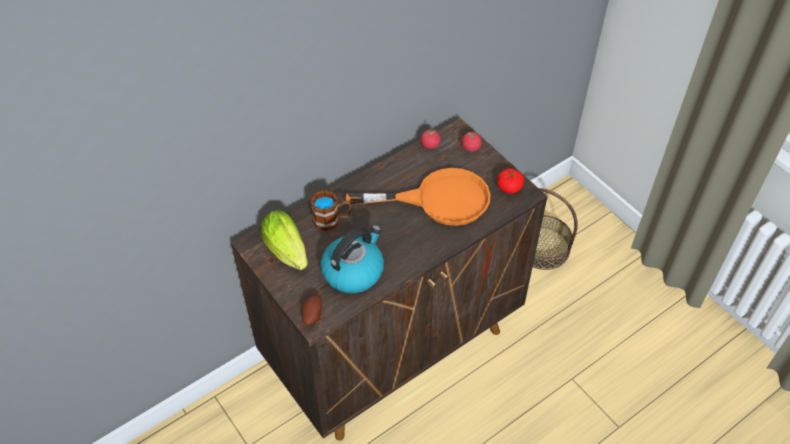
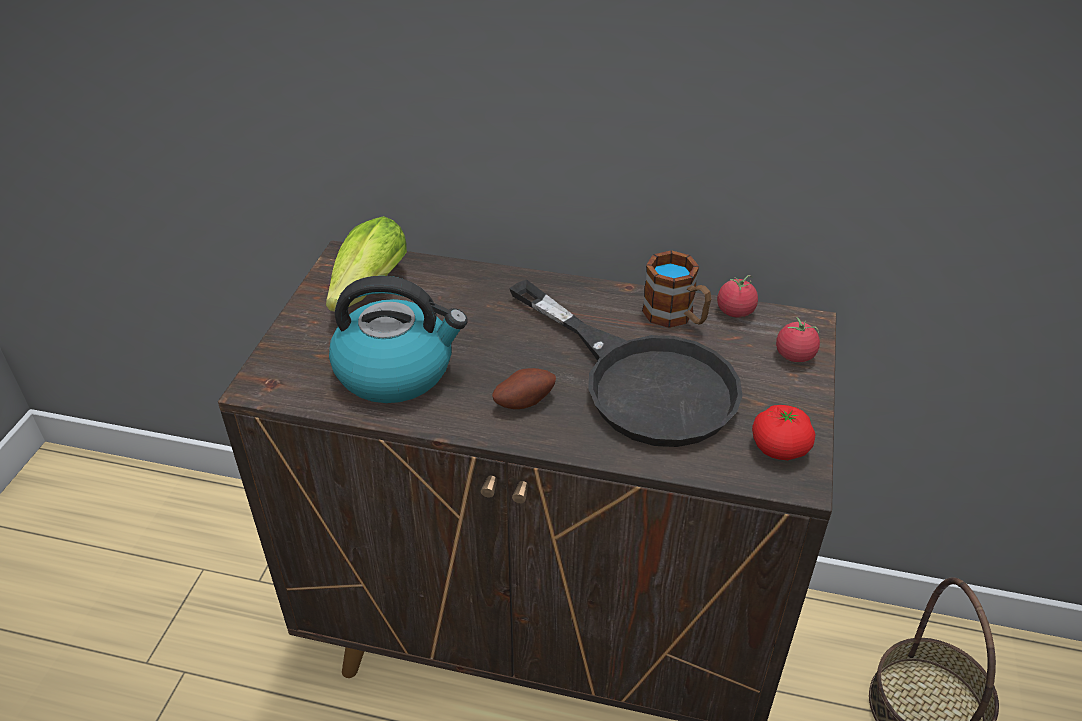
camera: 50 degrees right, 10 degrees down
(311, 315) = (272, 375): potato -> potato (523, 400)
(332, 220) = (469, 299): mug -> mug (676, 317)
(438, 200) = (641, 380): orange frying pan -> black frying pan

